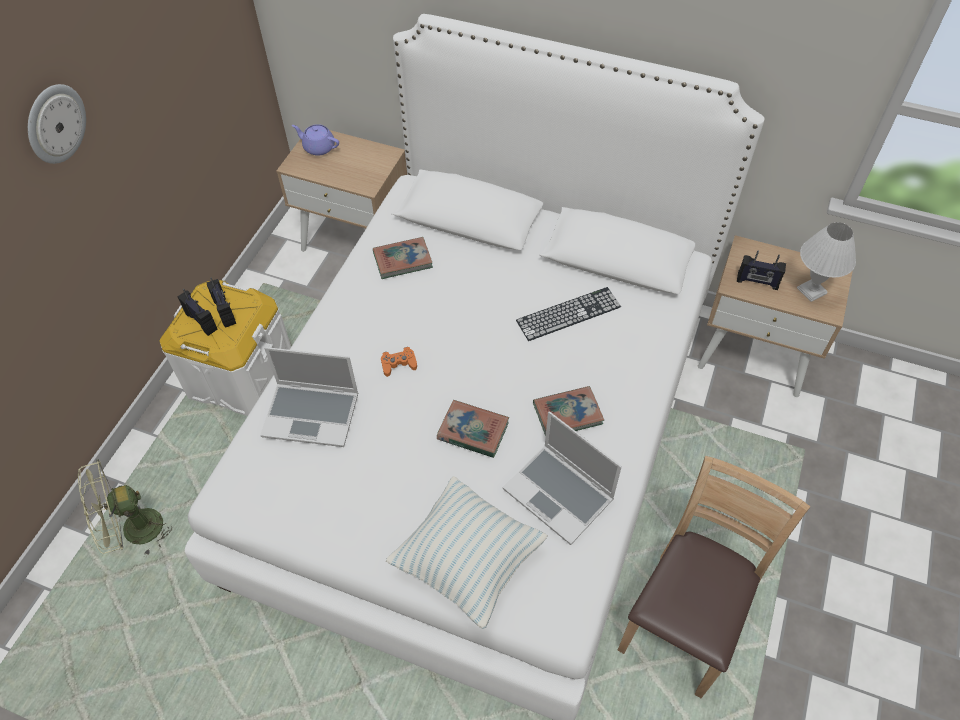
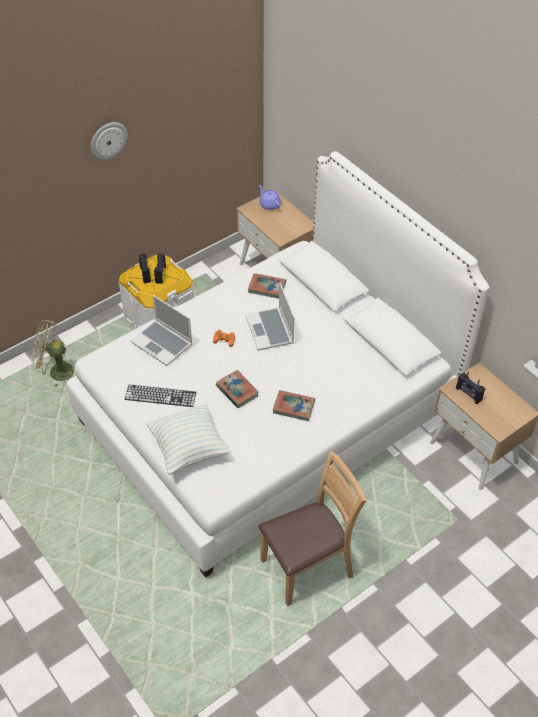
camera: 30 degrees right, 5 degrees down
(560, 494) = (258, 442): laptop -> laptop (270, 330)
(568, 313) = (336, 357): keyboard -> keyboard (160, 396)
(811, 291) = (498, 415): white table lamp -> none

